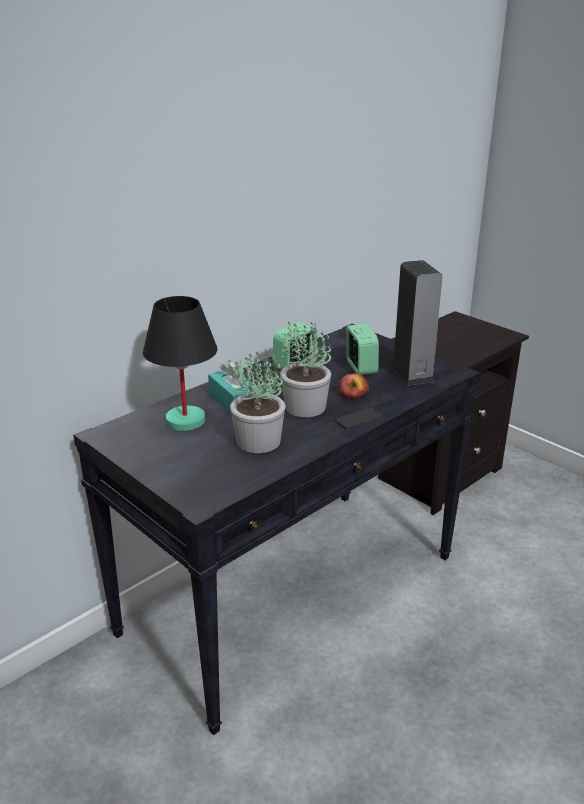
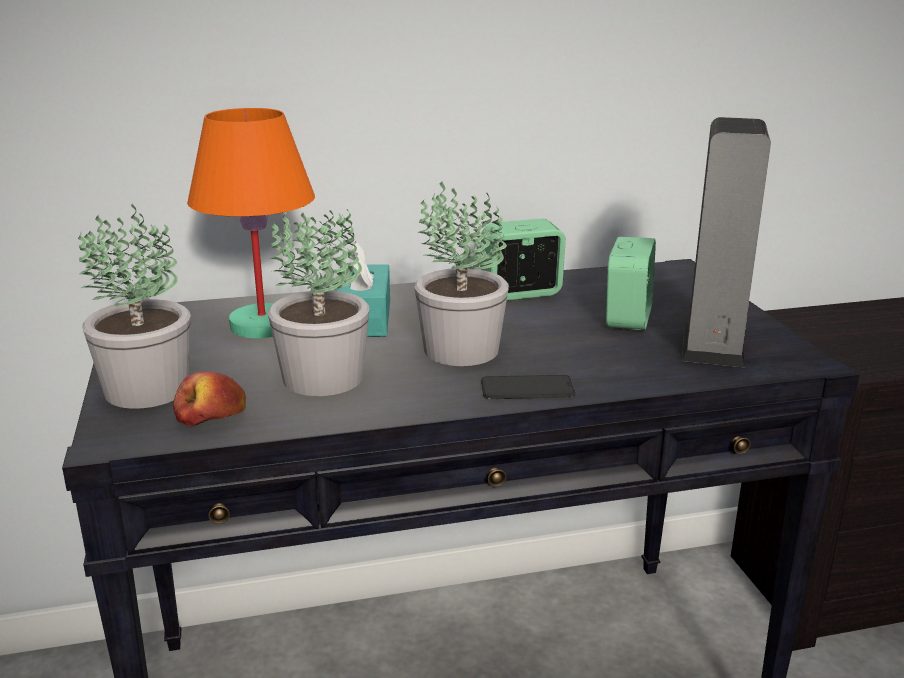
camera: 30 degrees right, 5 degrees down
(176, 474) = (146, 388): none -> potted plant
(185, 420) = (264, 324): black table lamp -> orange table lamp
(353, 394) = (566, 352): apple -> apple (211, 418)

